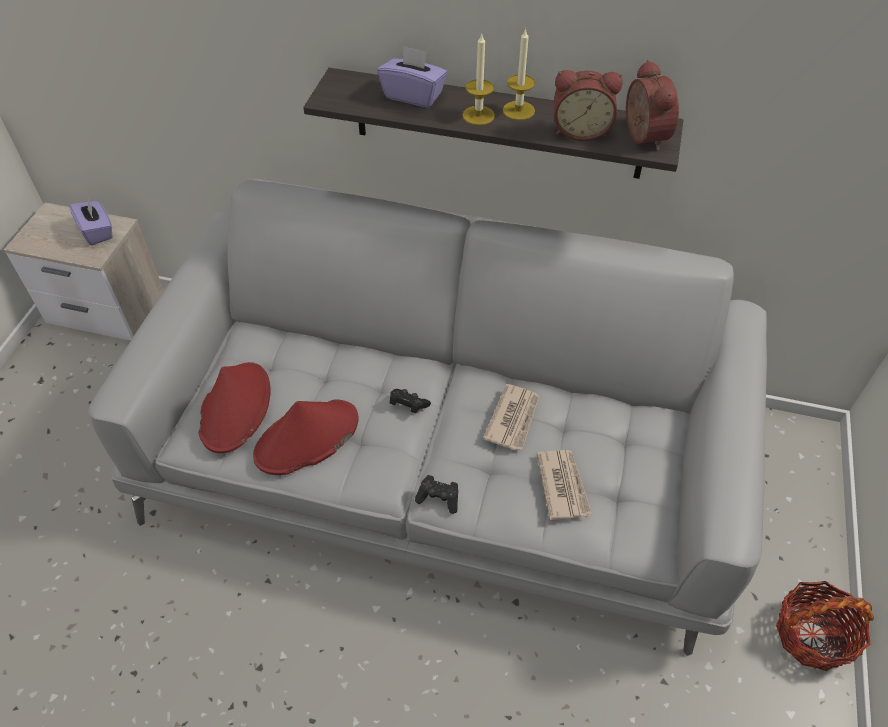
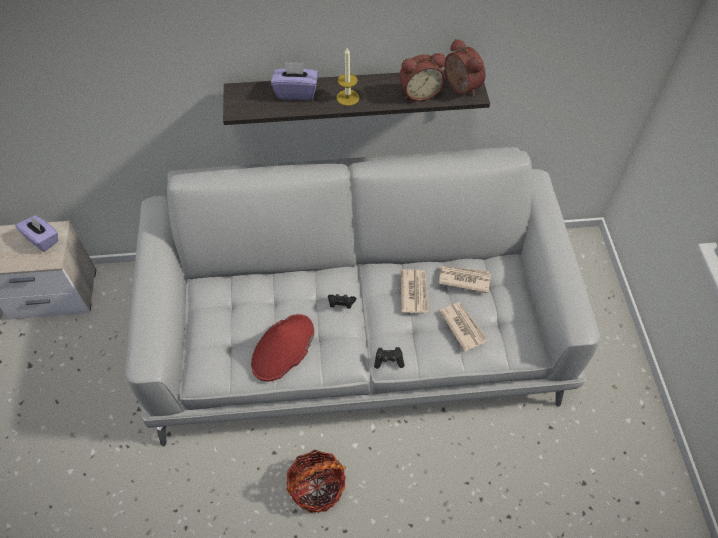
camera: 20 degrees left, 5 degrees up
(235, 407) = (223, 342): red hat -> none
(518, 110) = (372, 87): candle -> none
(590, 422) = (463, 279): none -> newspaper
(812, 635) = (625, 368): basket -> basket (317, 487)

